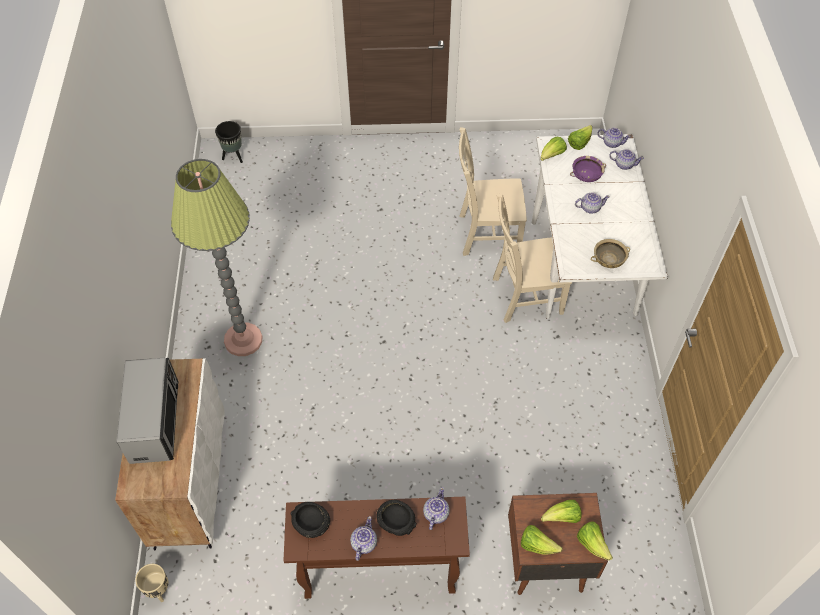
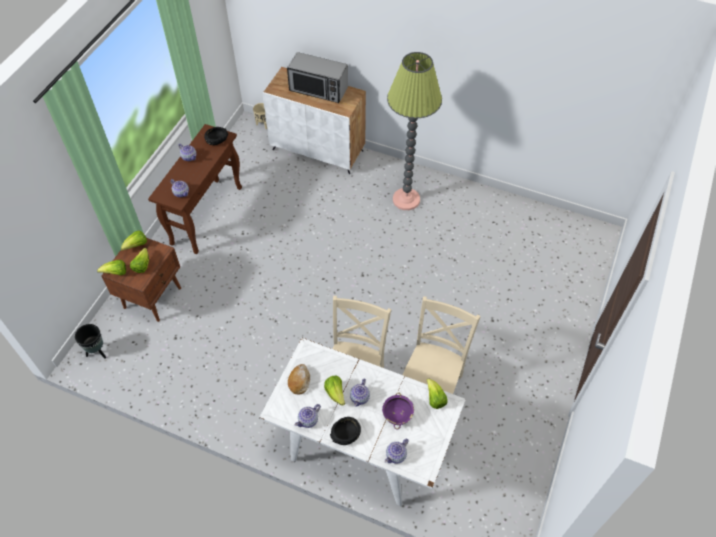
camera: 115 degrees right, 0 degrees up
(233, 157) = (592, 241): black planter -> black planter (98, 352)
(396, 521) = (191, 174): black bowl -> black bowl (346, 434)
(579, 143) = (440, 431): lettuce -> lettuce (335, 393)
(608, 260) = (299, 381): beige bowl -> bread
(611, 143) = (428, 460): teapot -> teapot (308, 420)

